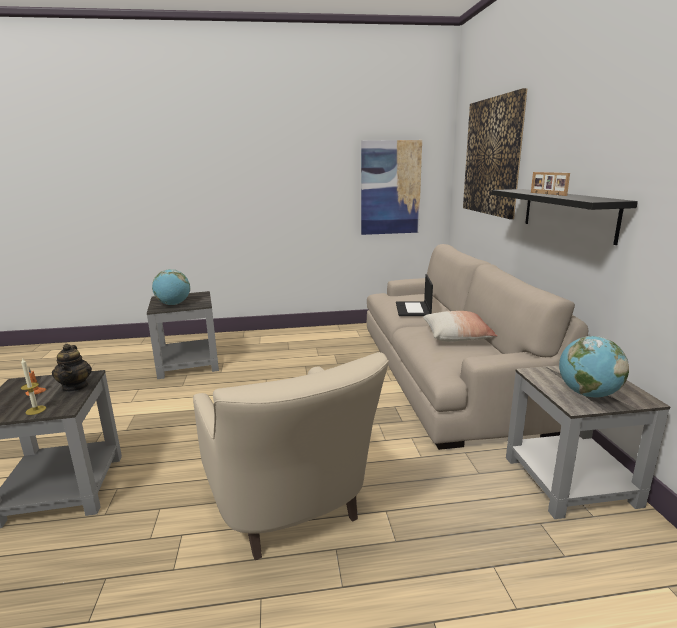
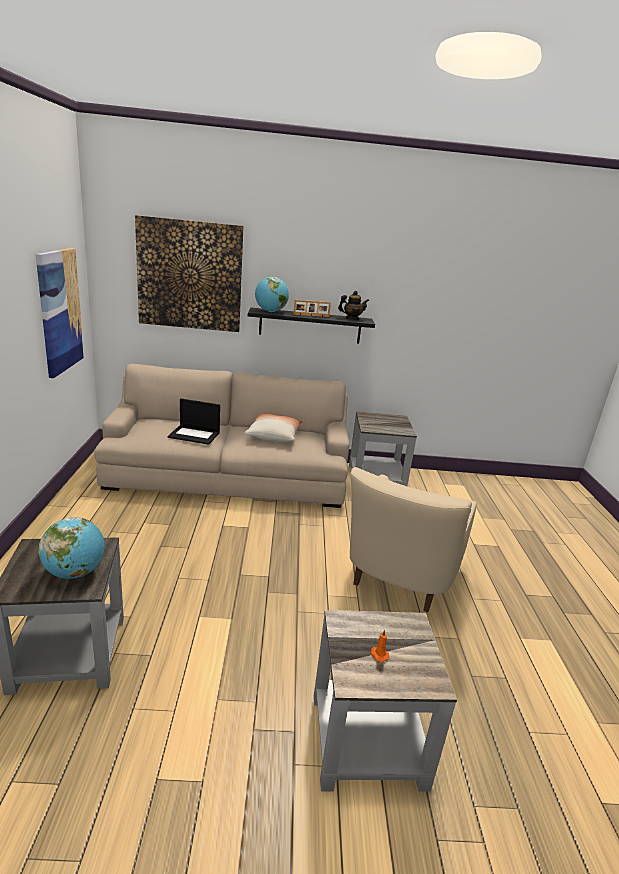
camera: 85 degrees left, 5 degrees up
(36, 410) = (419, 642): candle -> none
(76, 386) = (367, 624): teapot -> teapot (351, 319)
(291, 509) = (399, 579): beige armchair -> beige armchair turned 135 degrees clockwise
(587, 394) = (394, 425): globe -> globe (270, 311)

